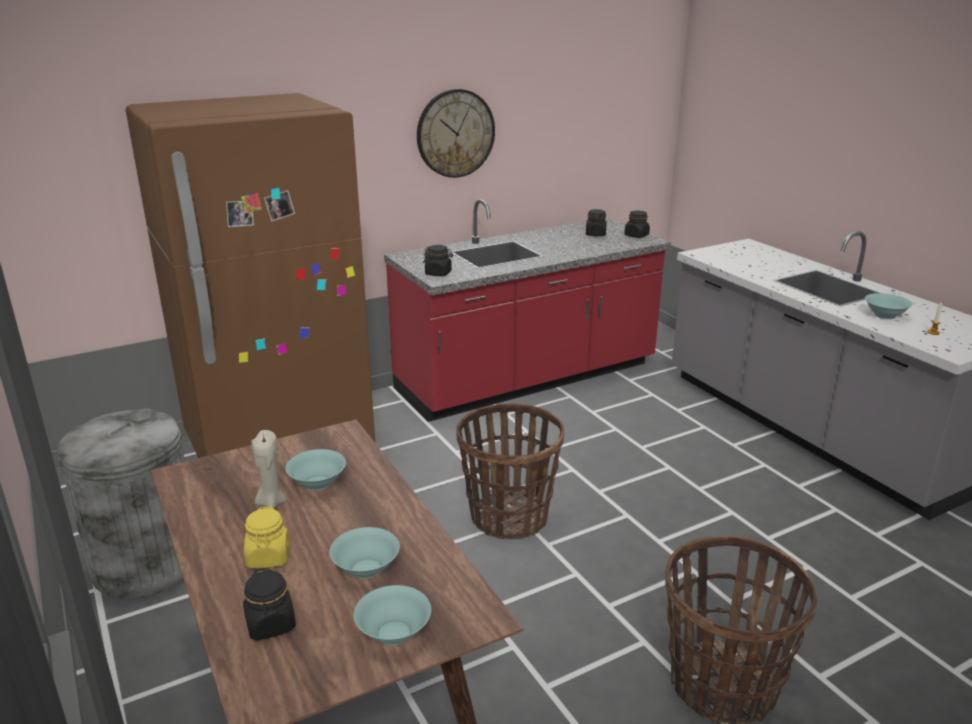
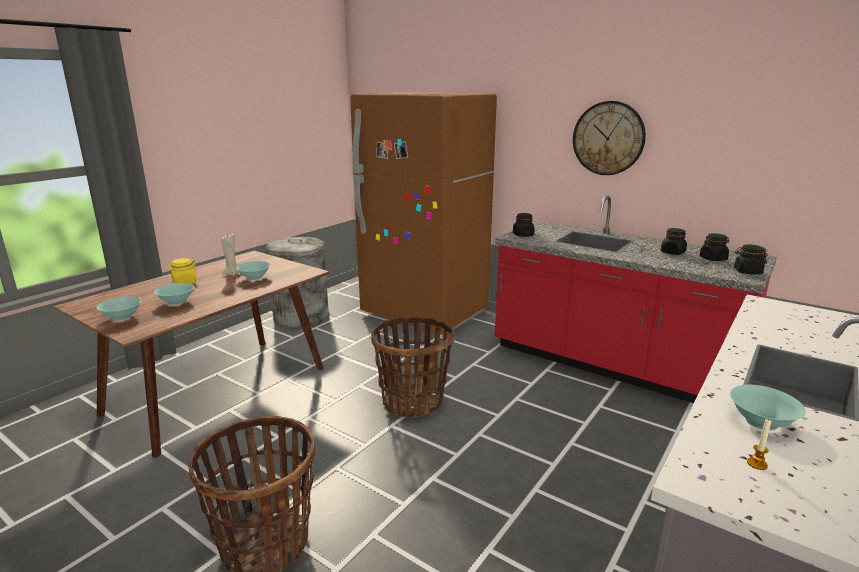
camera: 65 degrees right, 5 degrees down
(271, 624) = (131, 294): black jar -> black jar (672, 252)

